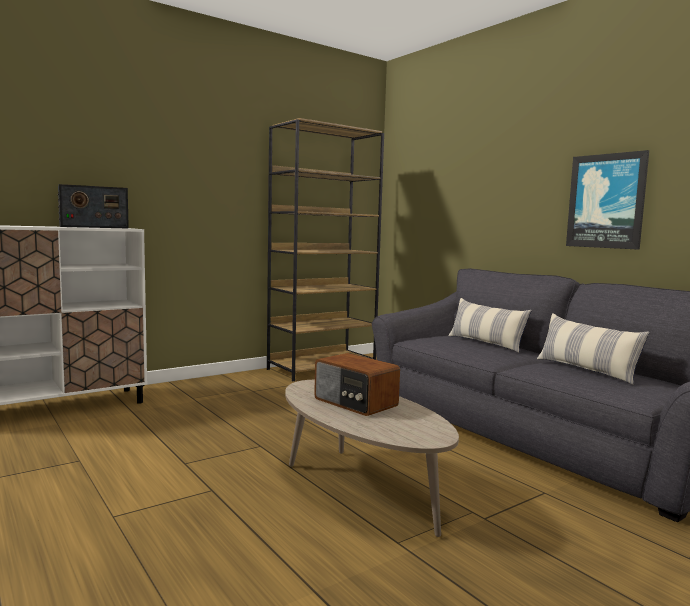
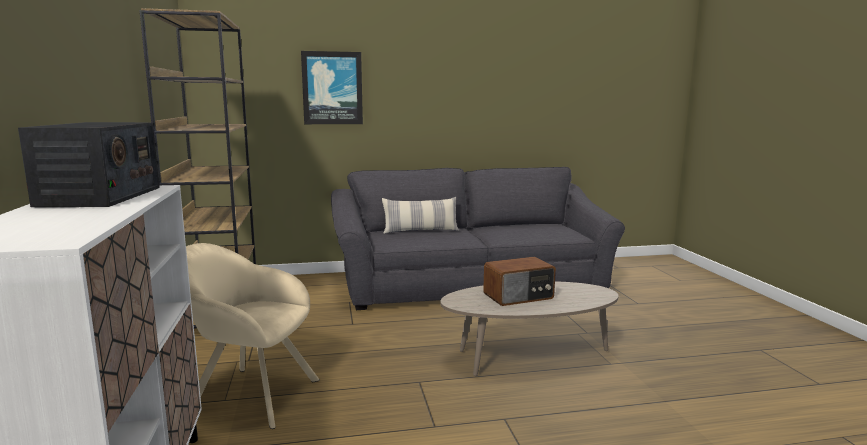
camera: 65 degrees left, 5 degrees up
(203, 401) = (249, 394): none -> beige armchair
(586, 370) = (515, 229): pillow -> none
(606, 201) = (460, 109): picture -> picture (332, 88)

